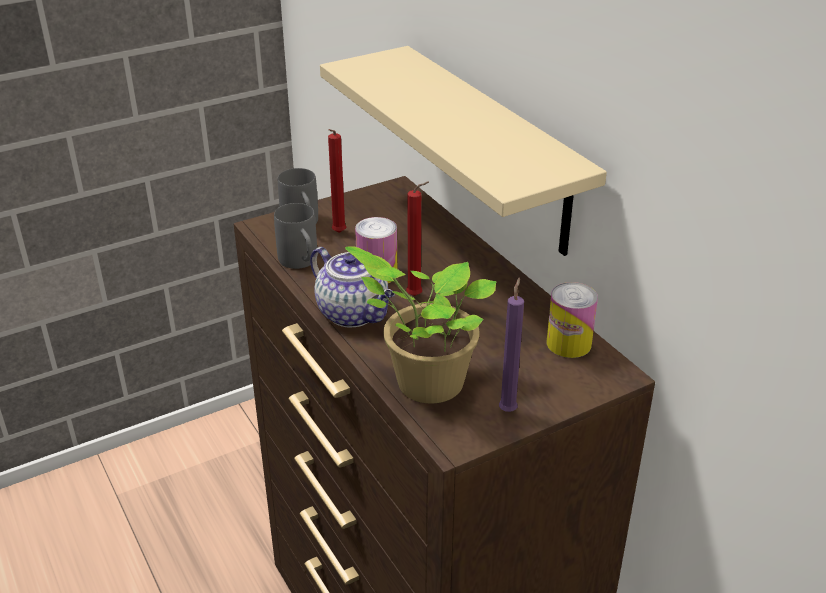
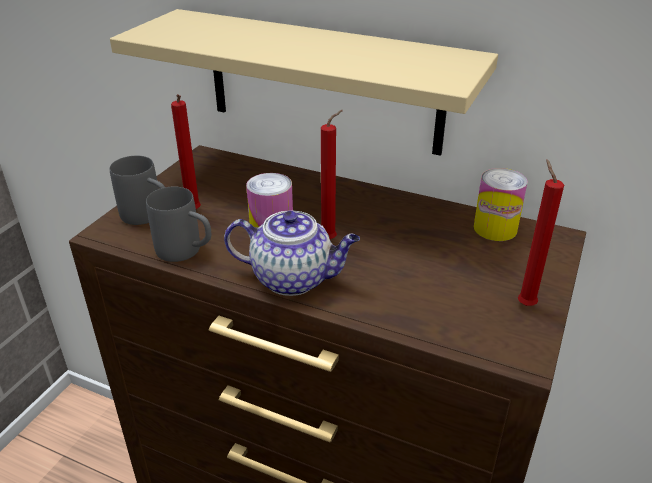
camera: 35 degrees left, 0 degrees up
(424, 383) = (432, 314): potted plant -> none
(508, 409) = (524, 303): purple candle -> red candle

